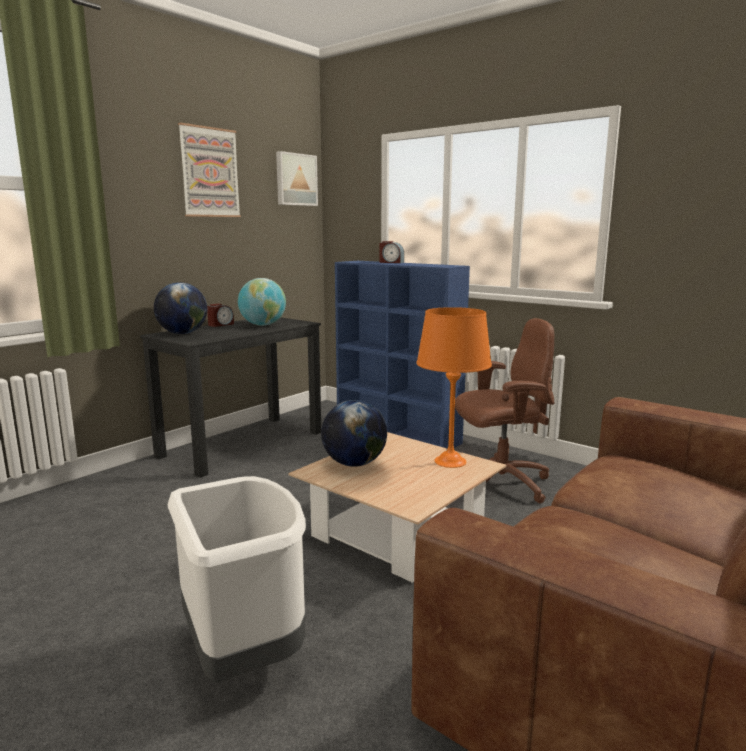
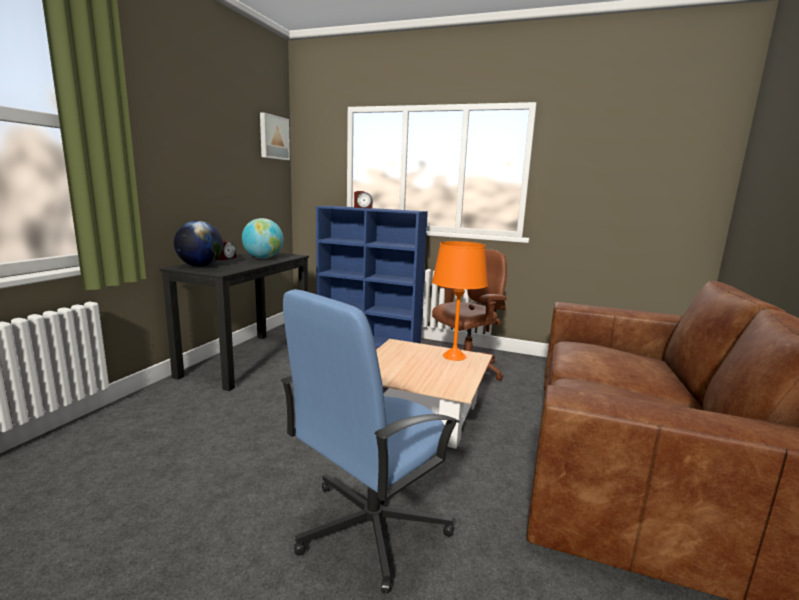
camera: 20 degrees left, 0 degrees up
(209, 172) = (211, 125): picture -> none
(244, 653) = (369, 526): white trash can -> blue office chair
(354, 464) = (388, 364): globe -> none

